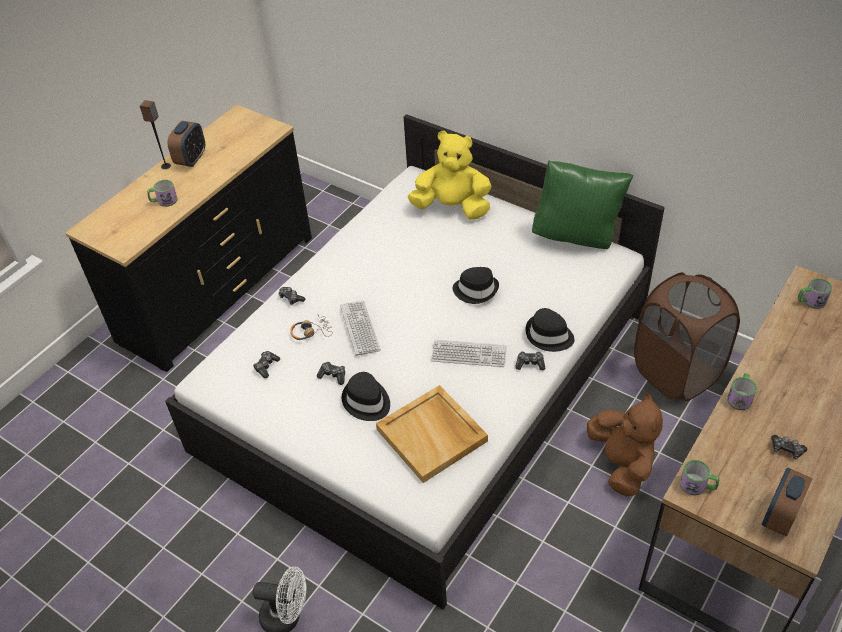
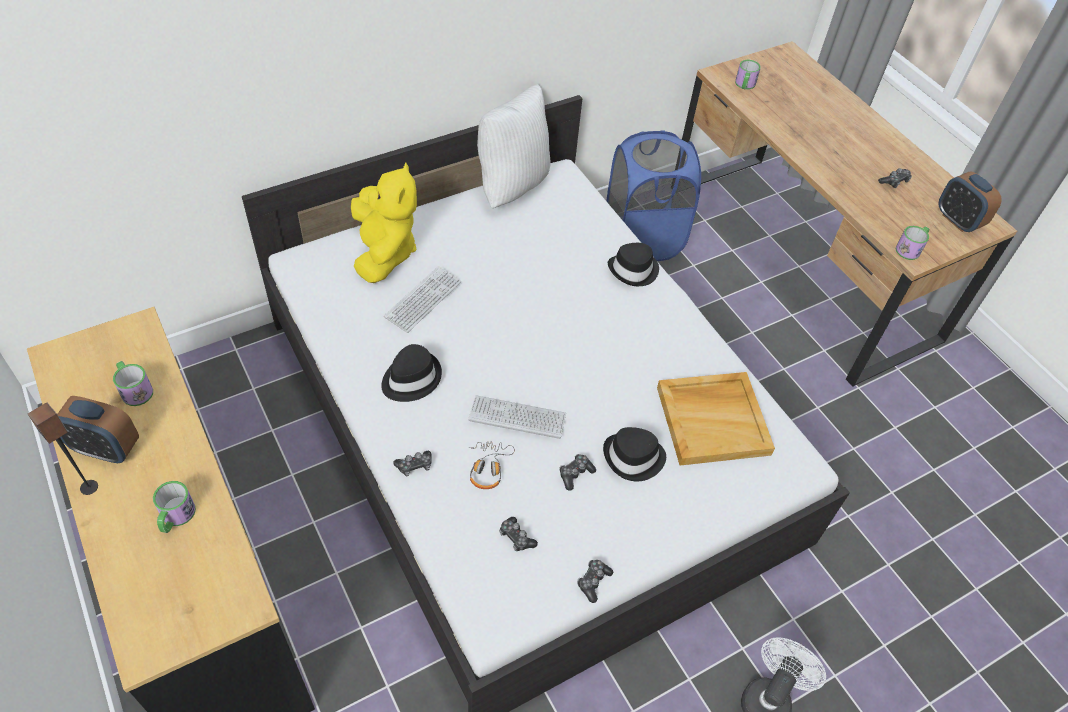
camera: 70 degrees left, 5 degrees up
(191, 159) = (106, 448): alarm clock -> alarm clock turned 150 degrees clockwise
(452, 208) = (384, 253): yellow plush toy -> yellow plush toy turned 135 degrees clockwise
(469, 354) = (618, 341): keyboard -> keyboard (423, 300)
(476, 290) = (531, 293): black hat -> black hat (411, 378)
(530, 364) = (661, 301): game controller -> game controller (593, 582)
(577, 236) = (511, 185): green pillow -> white pillow
(621, 464) = (720, 328): brown plush toy -> none
(676, 372) = (642, 239): brown laundry basket -> blue laundry basket
(740, 397) = (827, 176): mug -> mug (134, 389)

